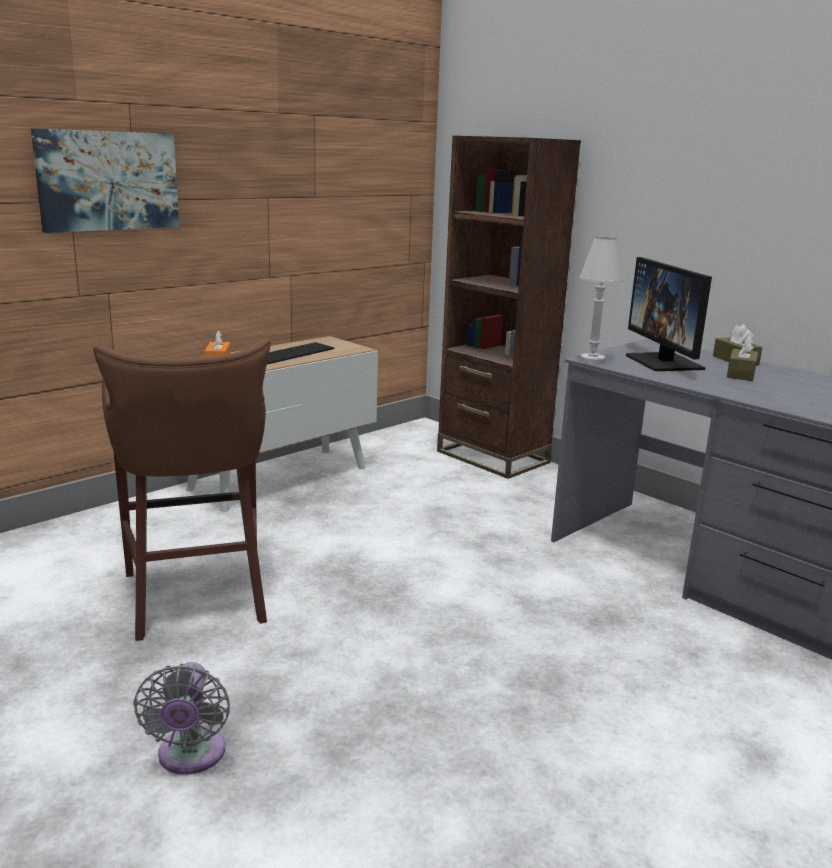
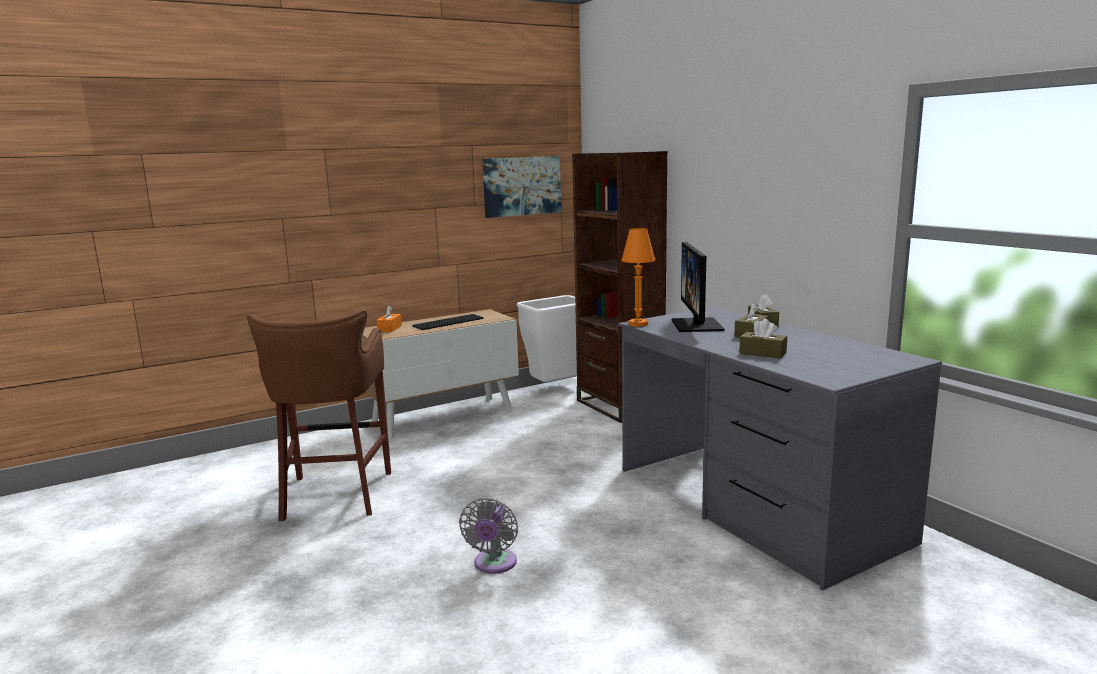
camera: 15 degrees right, 5 degrees down
(108, 181) = (309, 202): picture -> picture (522, 186)
(190, 757) = (270, 594): grey fan -> grey fan (494, 564)
(401, 435) = (556, 388): none -> white trash can
(592, 360) = (638, 324): white table lamp -> orange table lamp
(787, 399) = (762, 353): none -> brown tissue box

